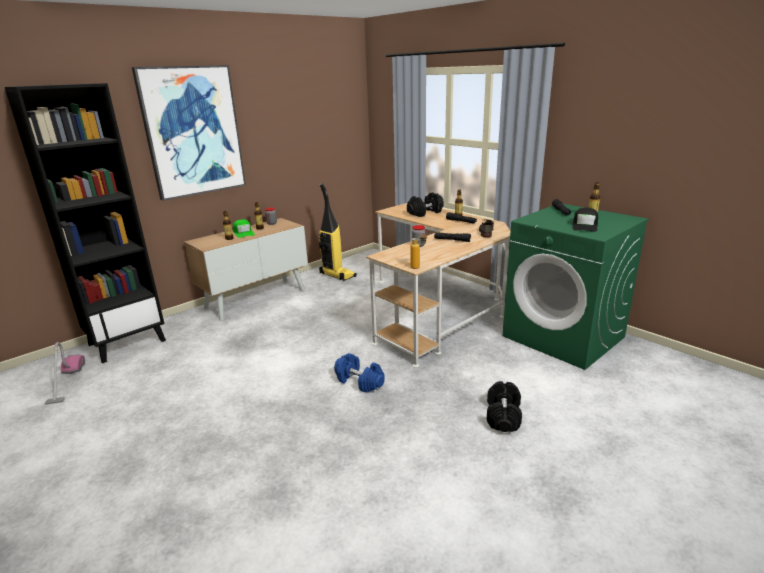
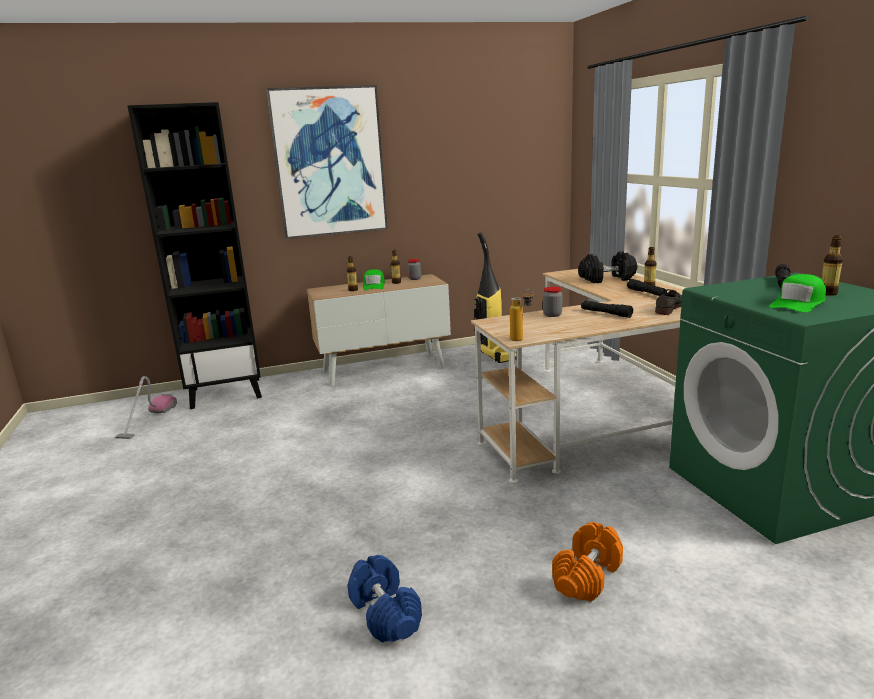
camera: 25 degrees right, 5 degrees down
(359, 382) = (426, 484): blue dumbbell -> blue dumbbell (384, 613)
(503, 416) = (587, 576): black dumbbell -> orange dumbbell
(585, 226) = (798, 303): black cap -> green cap

